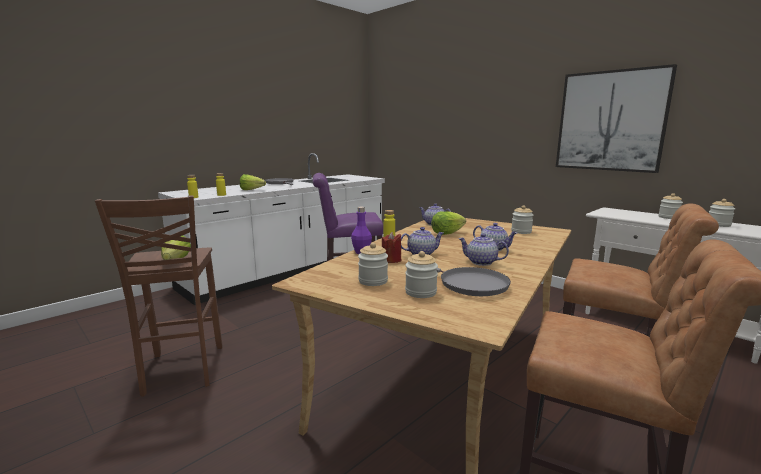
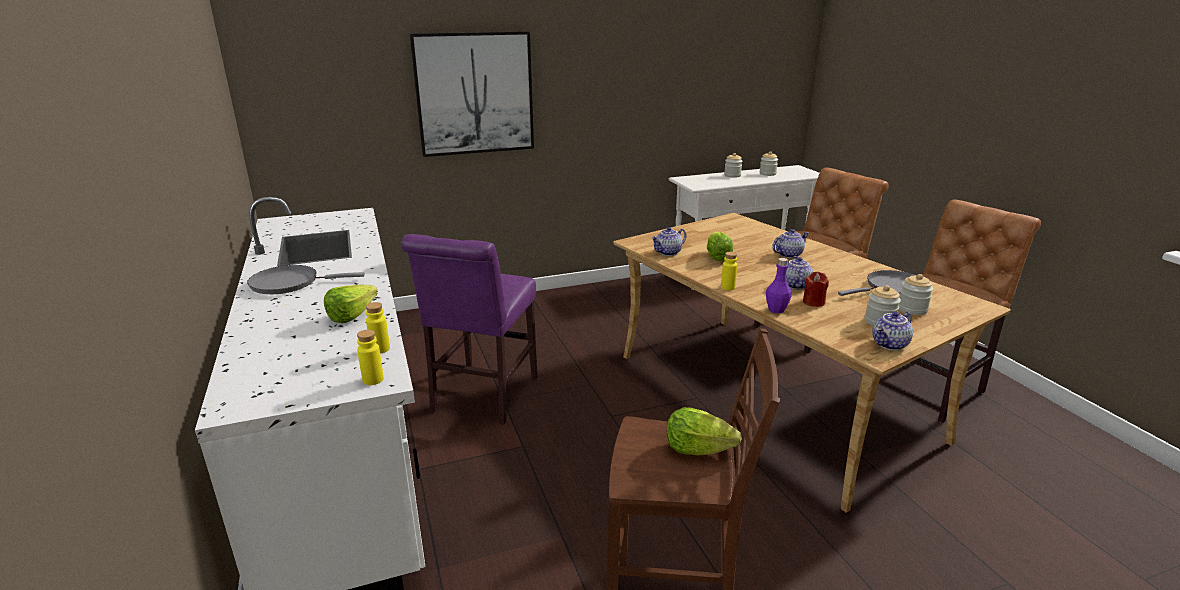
camera: 65 degrees left, 10 degrees up
(481, 262) = (833, 270): teapot -> teapot (890, 345)
(521, 231) = (731, 229): jar -> none
(610, 121) = (664, 84): picture -> picture (475, 94)

